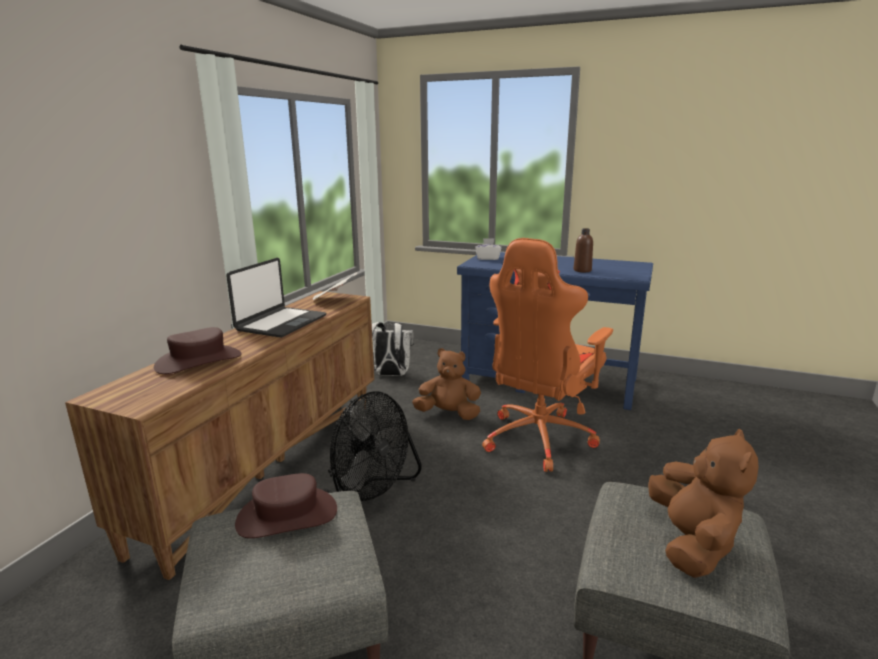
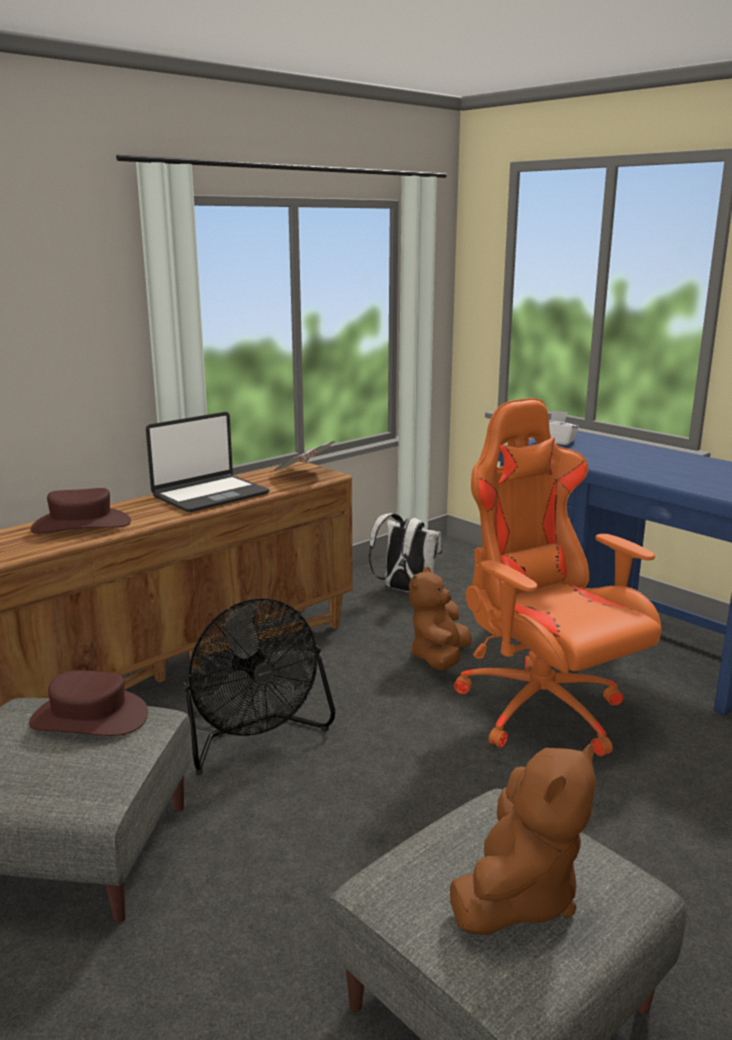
camera: 25 degrees right, 0 degrees up
(448, 414) = (439, 658): brown plush toy -> brown plush toy turned 105 degrees counterclockwise
(542, 435) = (548, 717): orange office chair -> orange office chair turned 90 degrees clockwise
(582, 270) = (674, 477): brown bottle -> none

